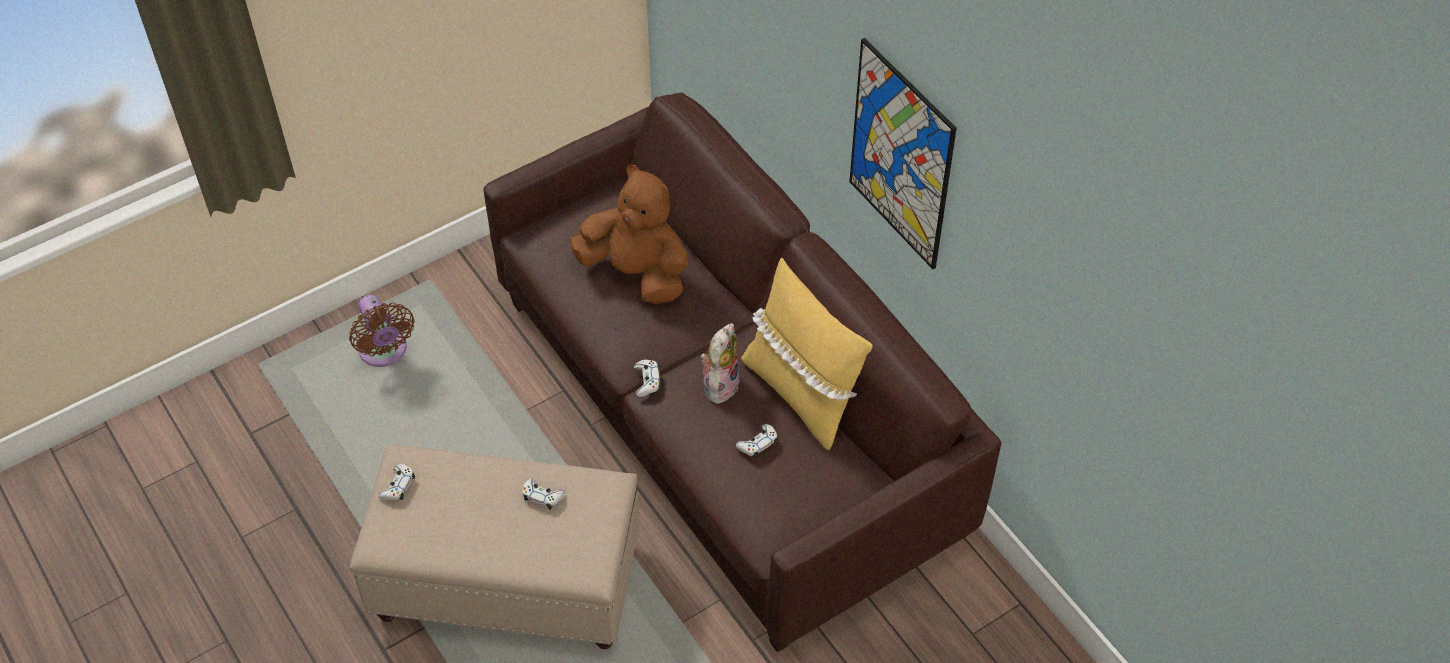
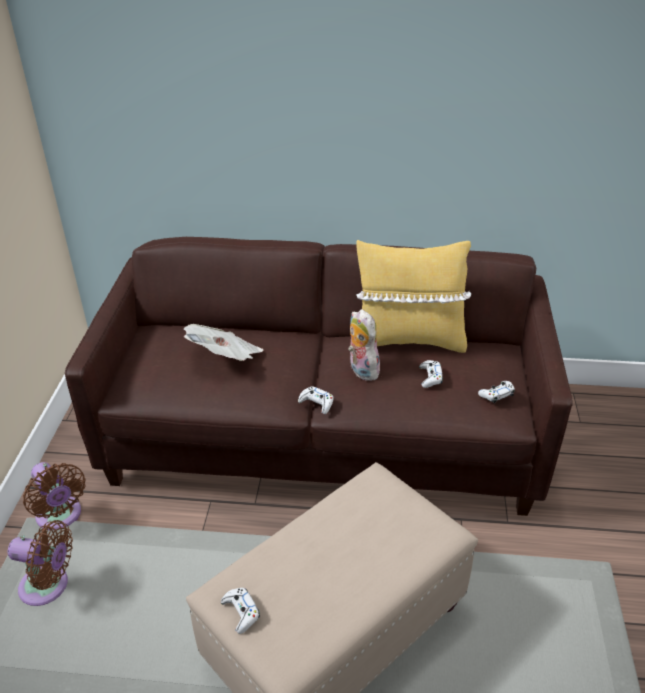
camera: 50 degrees left, 15 degrees down
(451, 300) = (60, 517): none -> brown fan
(543, 496) = (348, 521): white game controller -> white game controller (496, 395)
(636, 272) = (225, 358): brown plush toy -> newspaper
(901, 155) = (397, 111): picture -> none

